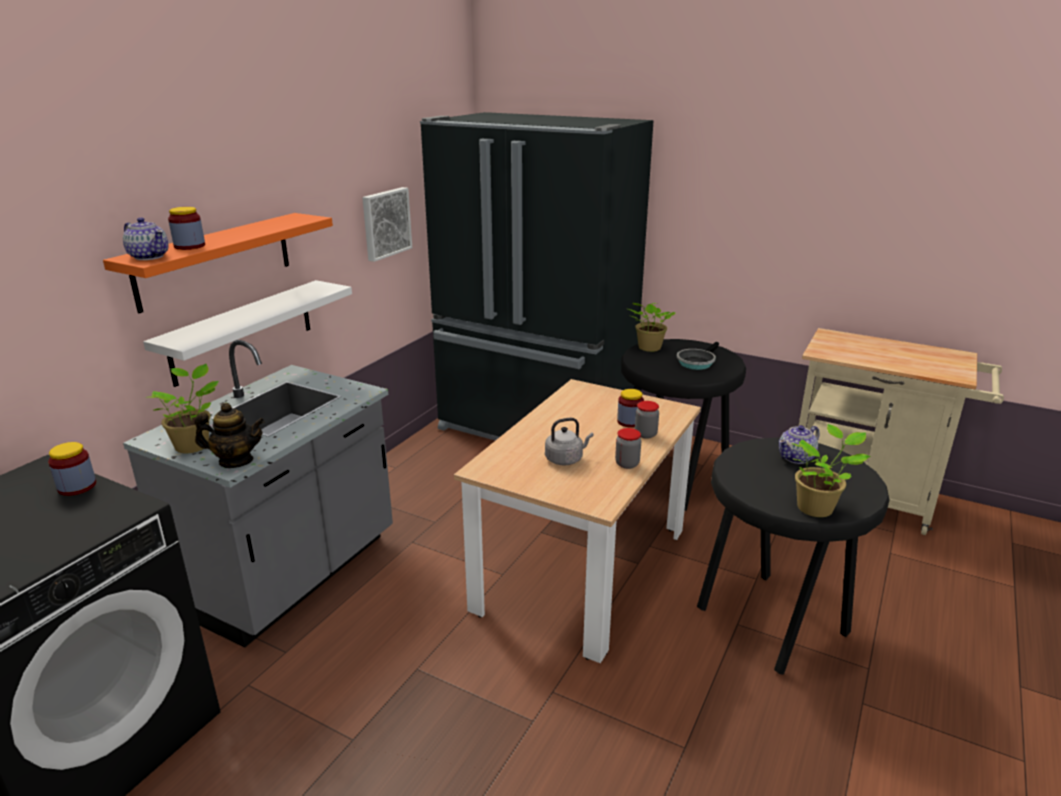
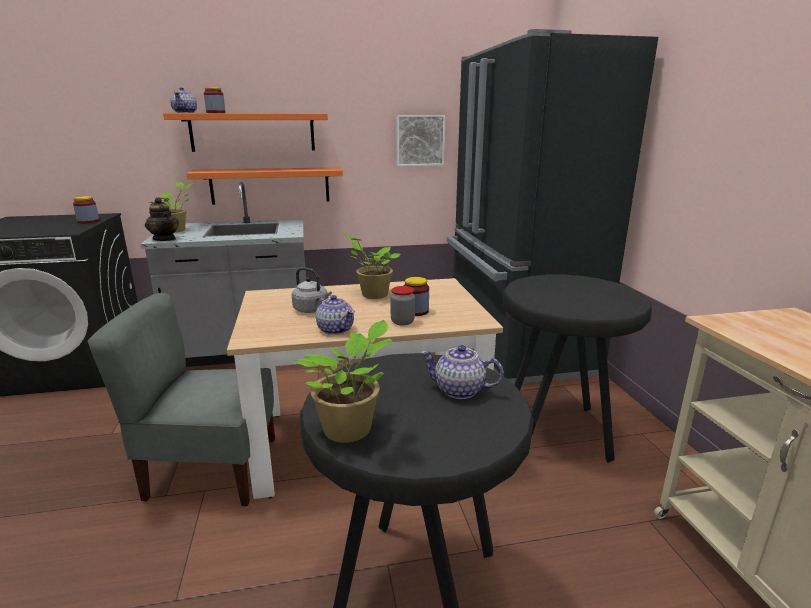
camera: 50 degrees right, 5 degrees down
(243, 331) = (270, 185): white shelf -> orange shelf
(525, 677) = (212, 470): none -> grey chair
(627, 464) = (335, 329): jar -> teapot
(648, 348) = (565, 279): potted plant -> potted plant (372, 295)
(696, 362) = (583, 299): frying pan -> none

